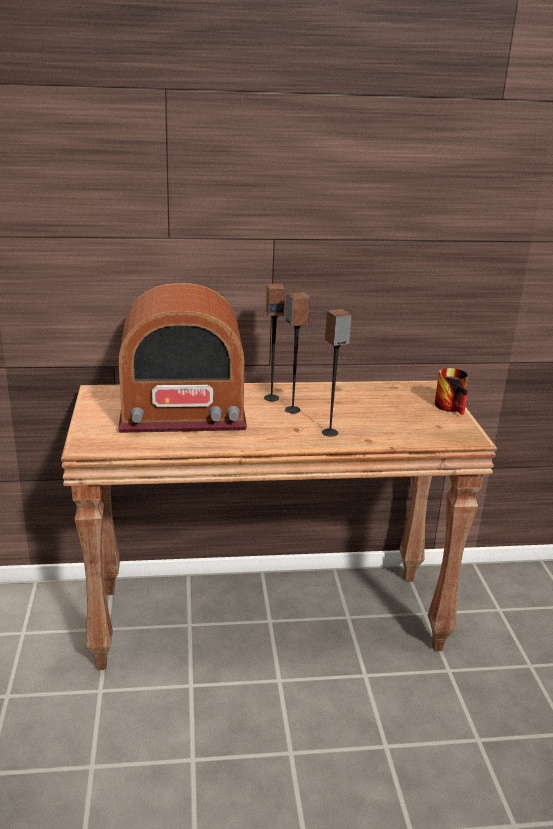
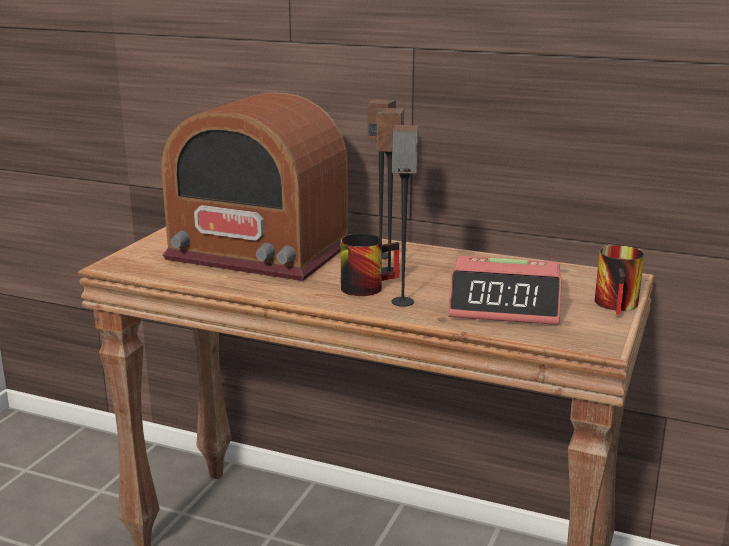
camera: 30 degrees right, 5 degrees down
(292, 424) = (366, 285): none -> mug
(392, 422) = (505, 306): none -> alarm clock

